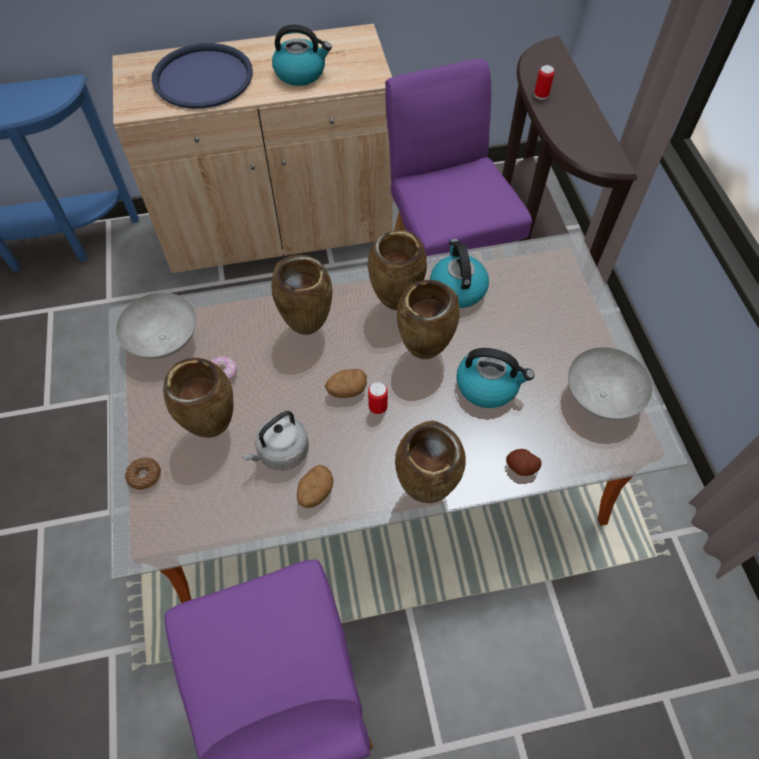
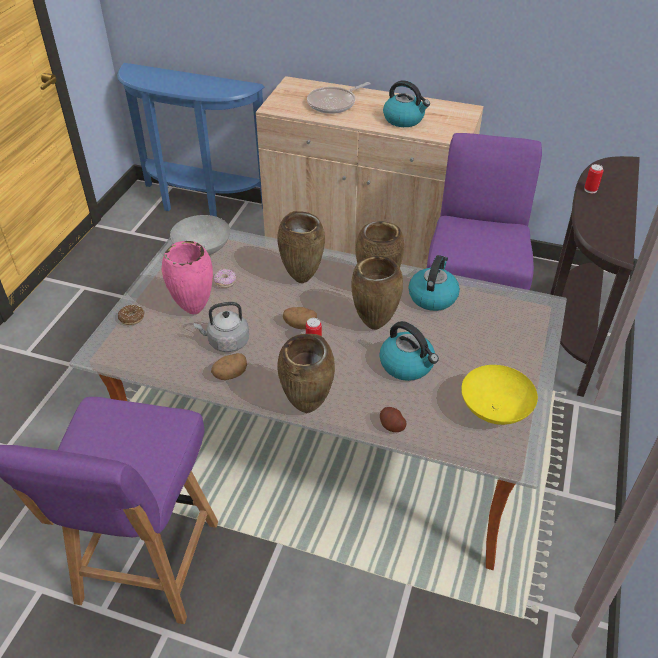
camera: 30 degrees right, 15 degrees down
(203, 77) = (334, 103): blue tray -> frying pan
(212, 429) = (193, 310): brown vase -> pink vase
(602, 397) = (495, 411): grey bowl -> yellow bowl

